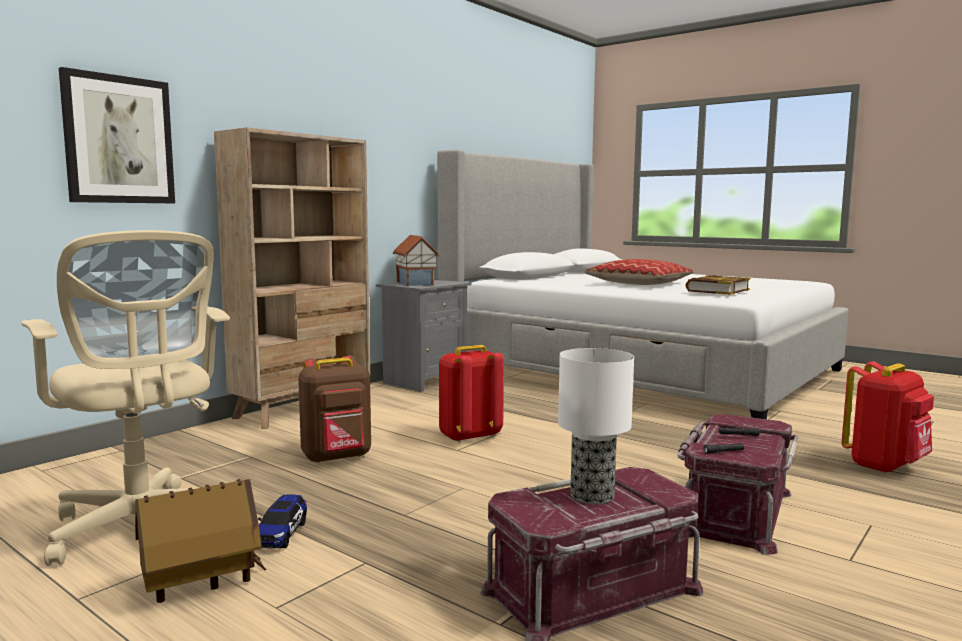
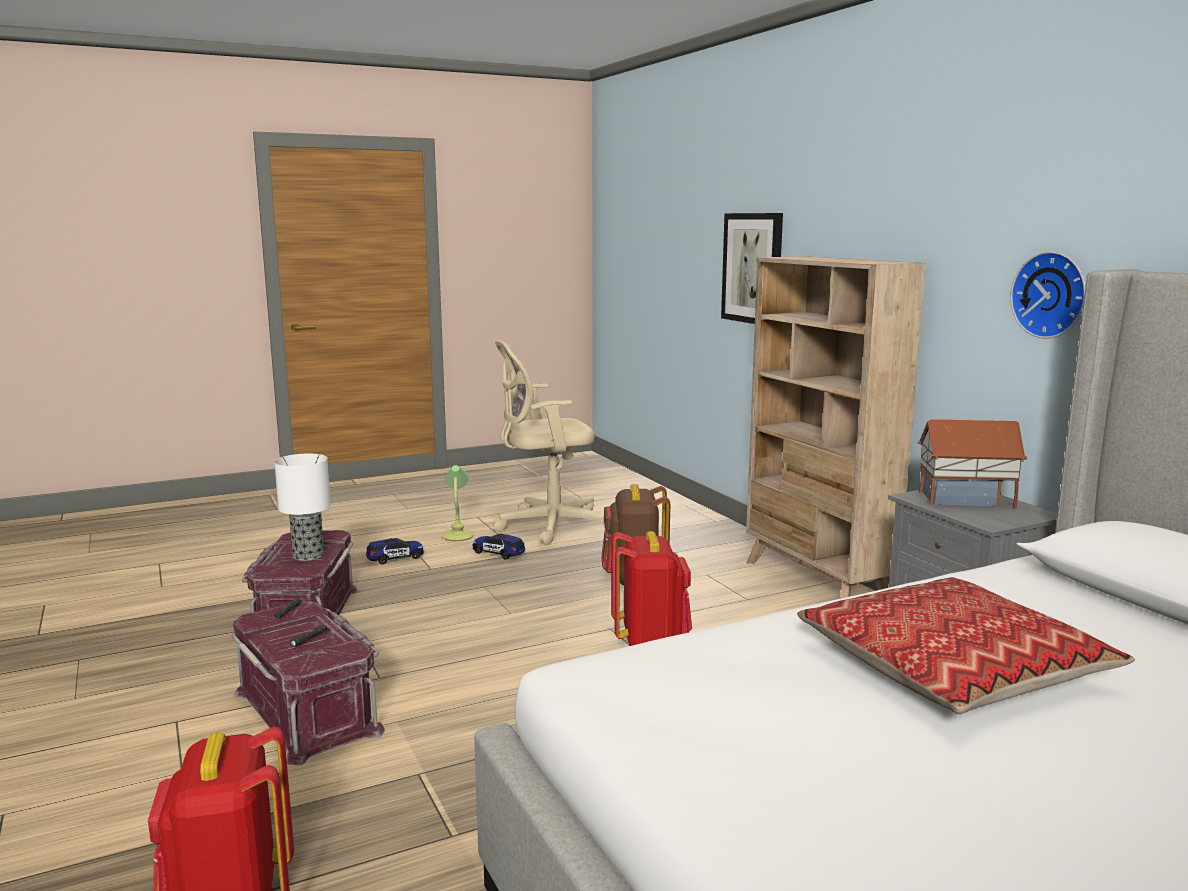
camera: 115 degrees right, 5 degrees up
(201, 584) = (458, 536): toy house -> table lamp
(337, 604) = (395, 558): none -> toy car
(400, 164) = (1052, 295): none -> wall clock
(717, 290) = (702, 682): book -> none

